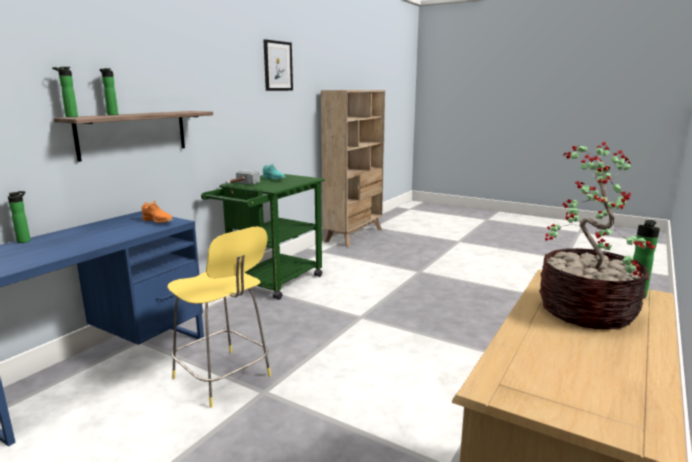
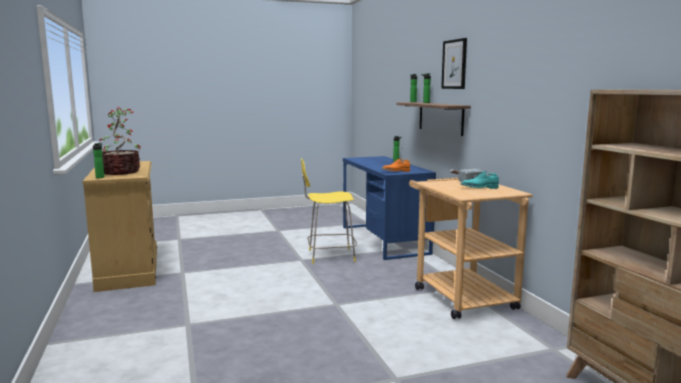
camera: 130 degrees right, 5 degrees down
(271, 283) = (459, 295): green cart -> beige cart
(278, 66) = (561, 56): picture -> picture (454, 64)

